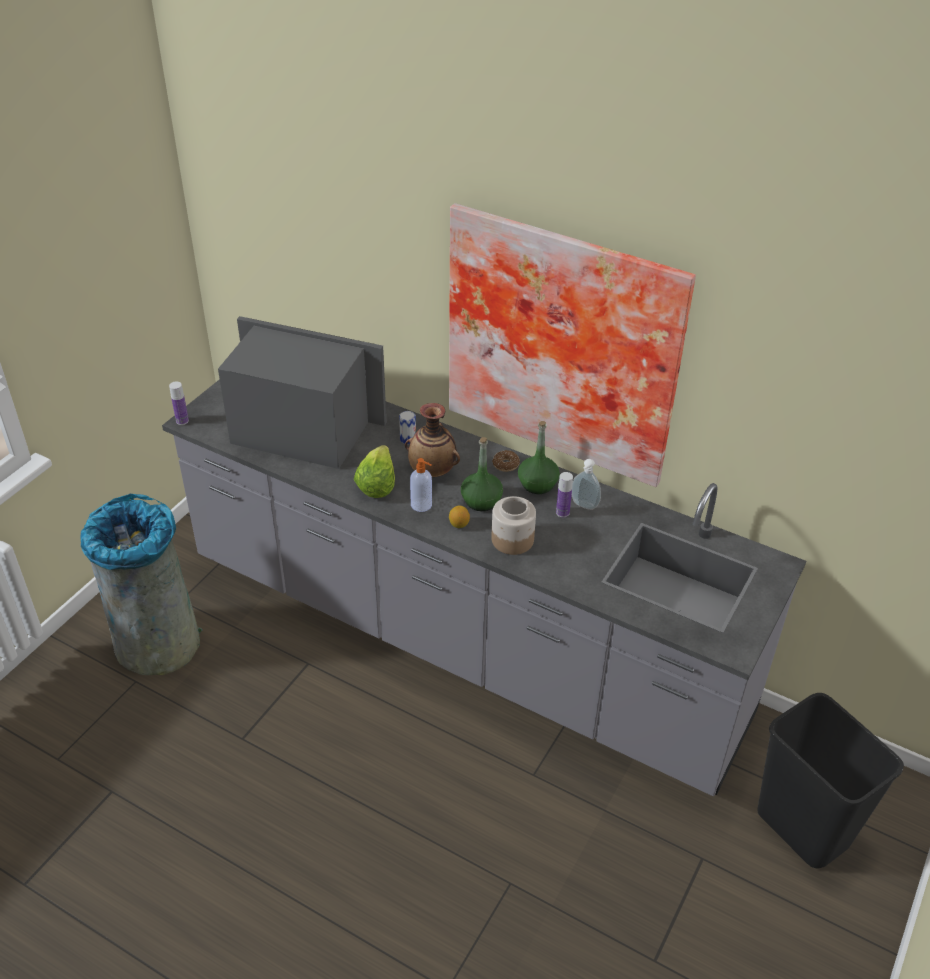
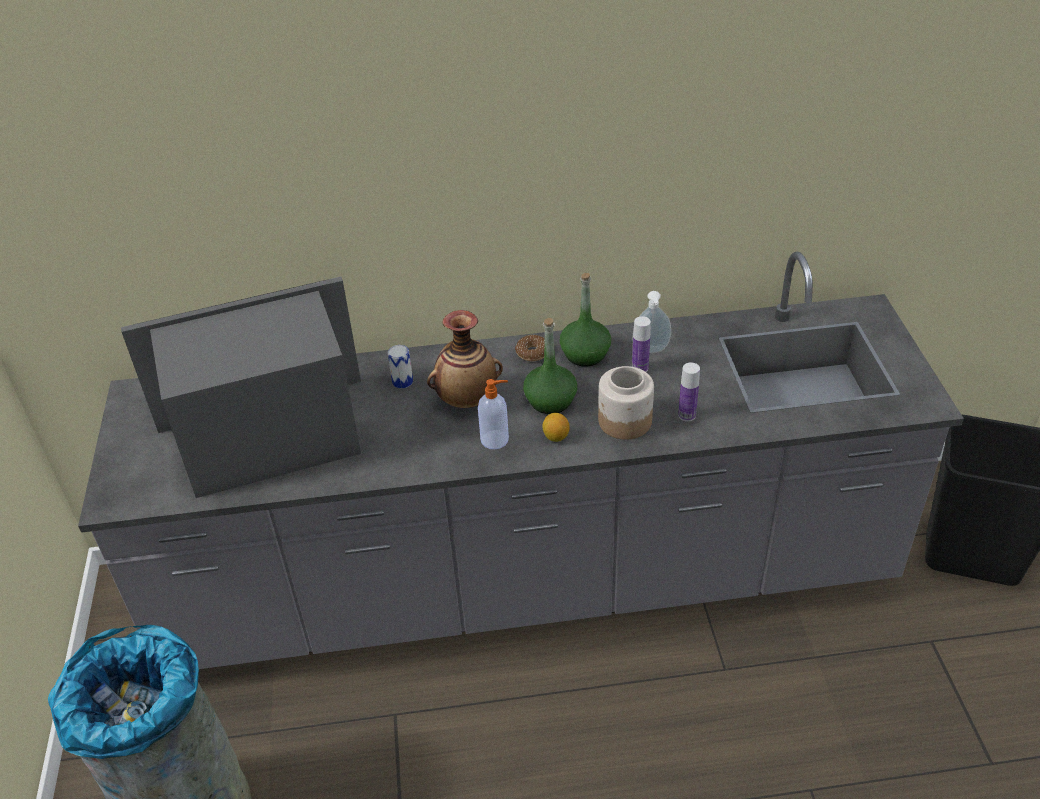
camera: 35 degrees left, 0 degrees up
(182, 421) = (102, 506): bottle -> bottle (687, 415)
(376, 484) = (421, 445): lettuce -> none
(564, 342) = (571, 171): picture -> none

